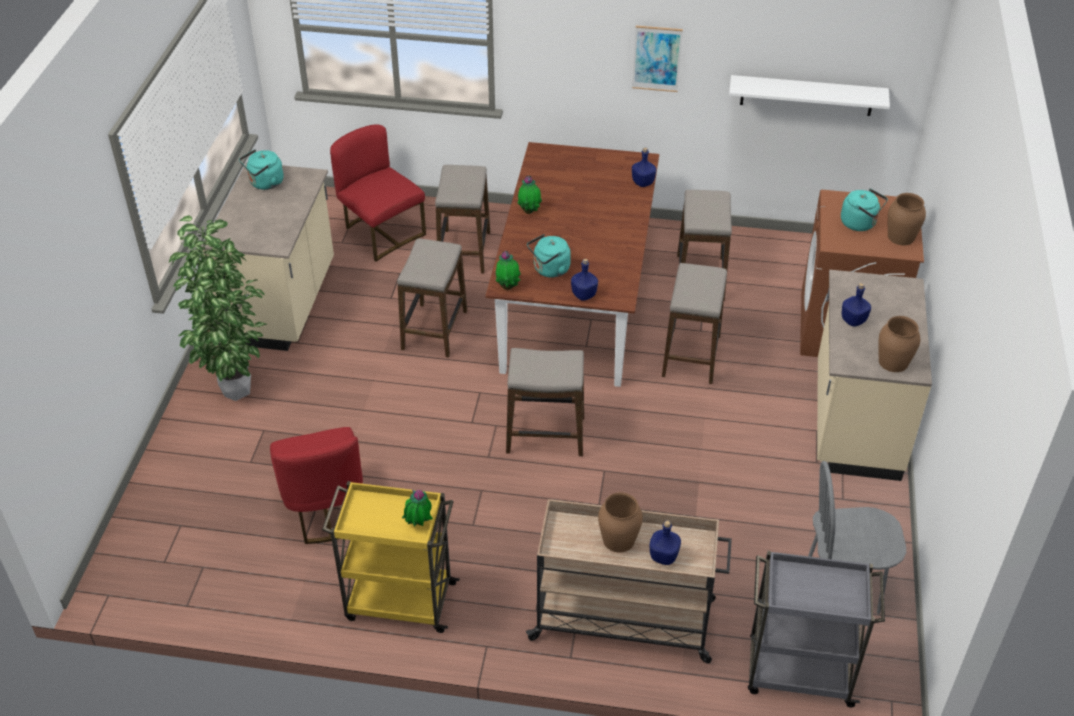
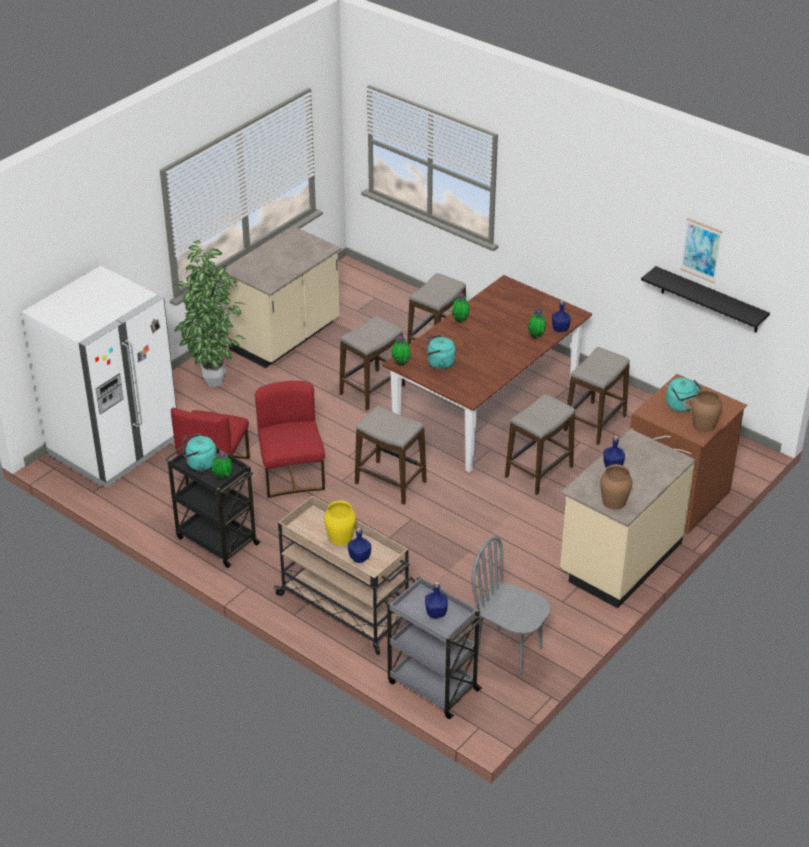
camera: 30 degrees right, 5 degrees down
(170, 530) = (114, 446): none -> white fridge
(265, 183) = (293, 243): turquoise kettle -> turquoise kettle (199, 464)
(382, 233) = (389, 314): red chair -> red chair (292, 475)
(398, 601) = (216, 540): yellow cart -> black cart
(584, 295) = (447, 387): blue bottle -> blue bottle (436, 613)
(619, 540) = (340, 537): brown vase -> yellow vase
(626, 201) = (536, 337): none -> potted plant
(657, 58) = (604, 236): picture -> picture (701, 250)
(807, 95) = (710, 300): white shelf -> black shelf

